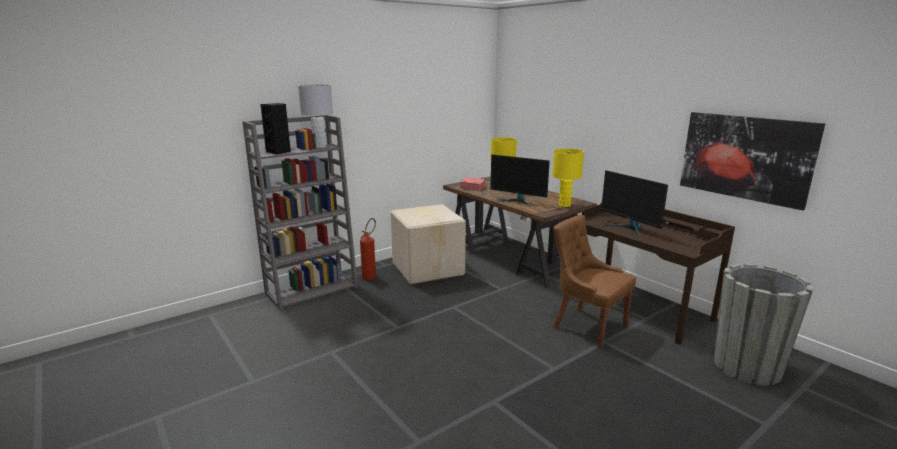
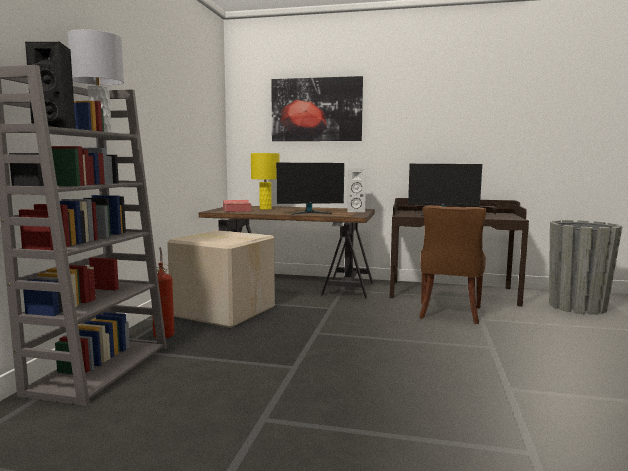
camera: 40 degrees left, 10 degrees down
(564, 205) = (356, 211): yellow table lamp -> white speaker
(587, 326) = (449, 313): brown chair -> brown chair turned 75 degrees counterclockwise
(745, 157) = (514, 141): picture -> picture (316, 110)

